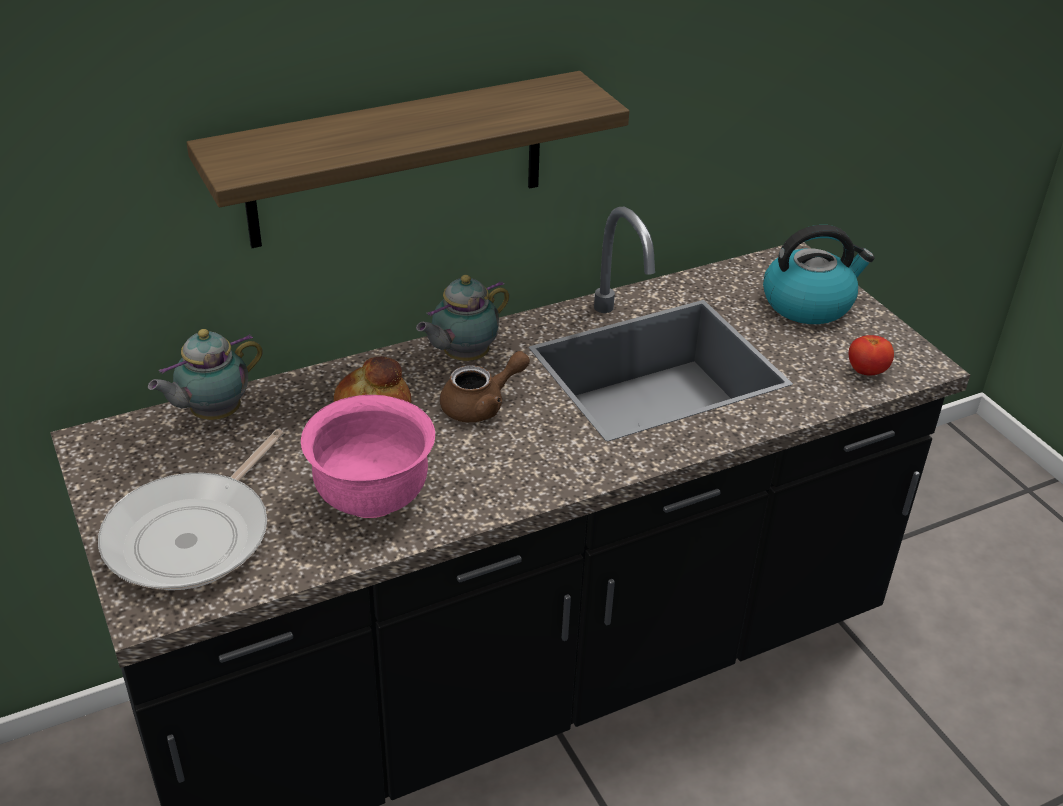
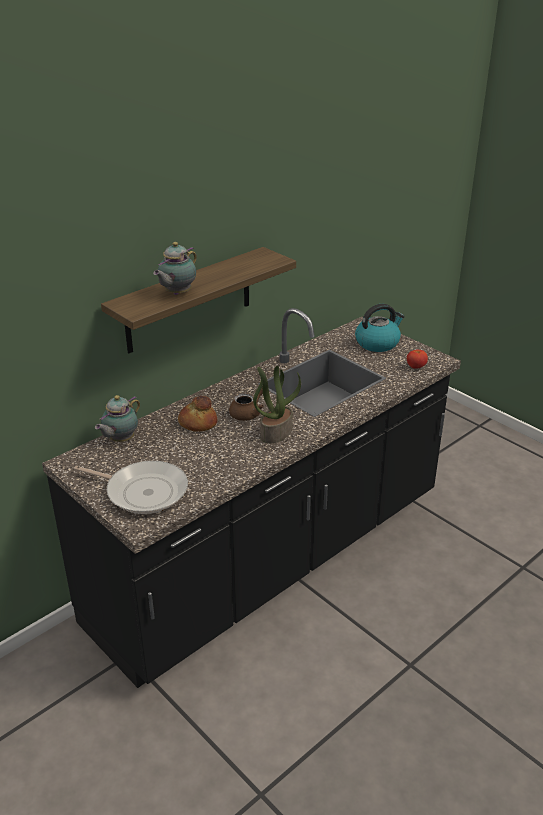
camera: 15 degrees left, 5 degrees down
(195, 535) = (143, 491): frying pan -> frying pan turned 75 degrees counterclockwise
(372, 497) = (218, 459): pink bowl -> none
(462, 357) = (228, 393): teapot -> teapot (177, 293)
(514, 460) = (276, 432): none -> potted plant

